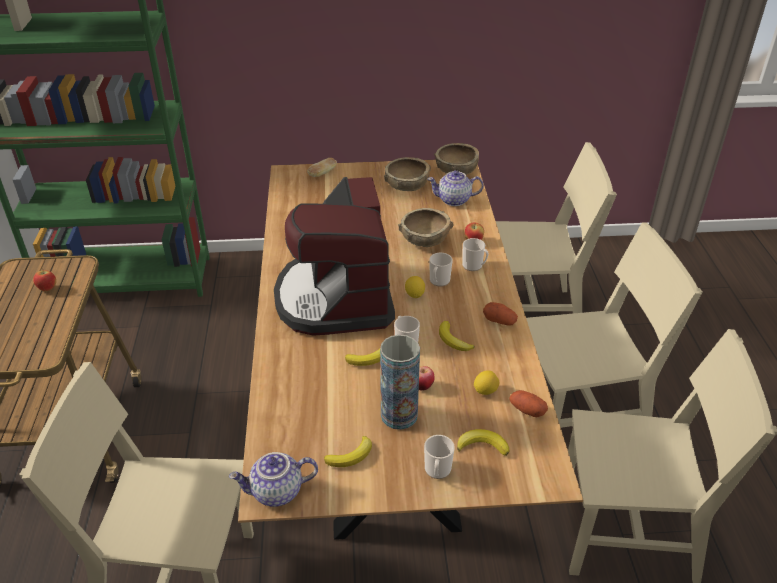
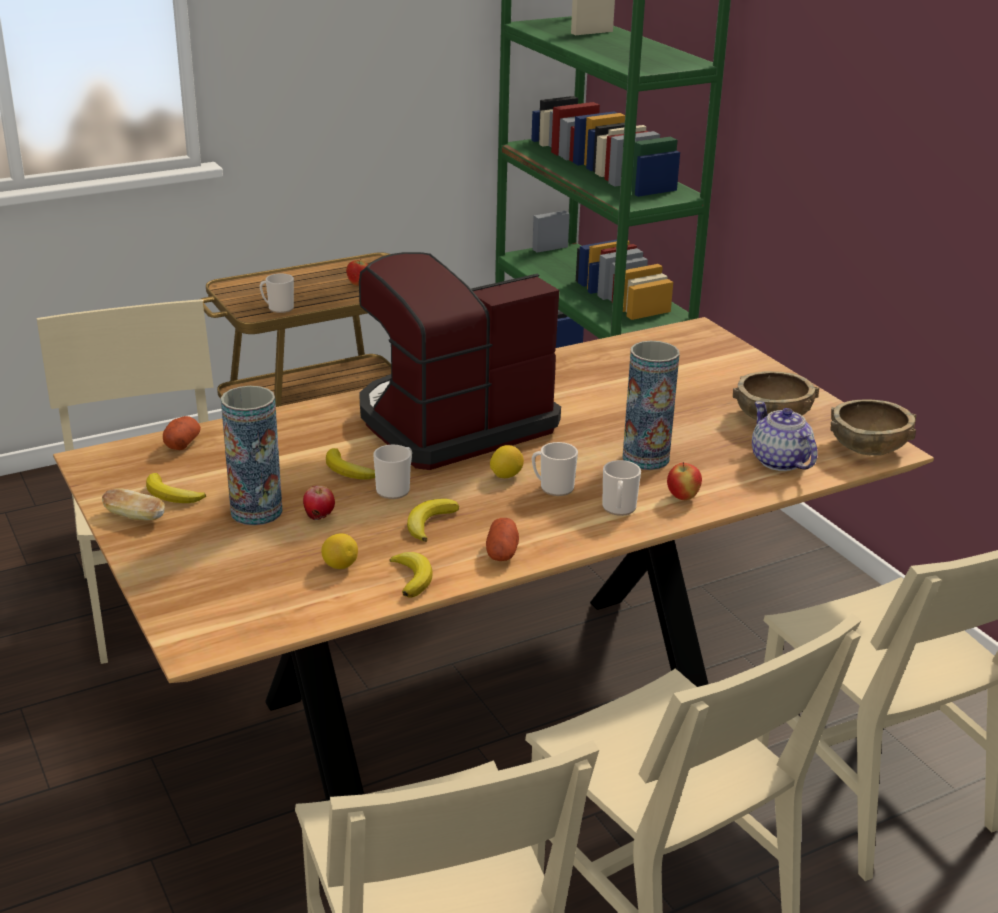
camera: 65 degrees right, 10 degrees down
(276, 492) = (98, 464): teapot -> none
(322, 173) = (726, 352): bread -> bread (135, 517)
(425, 239) = (645, 458): brown bowl -> vase
(437, 471) = (172, 556): mug -> mug (278, 308)
(482, 445) = (232, 581): banana -> banana (412, 577)
(527, 410) = (320, 606): potato -> potato (182, 443)

